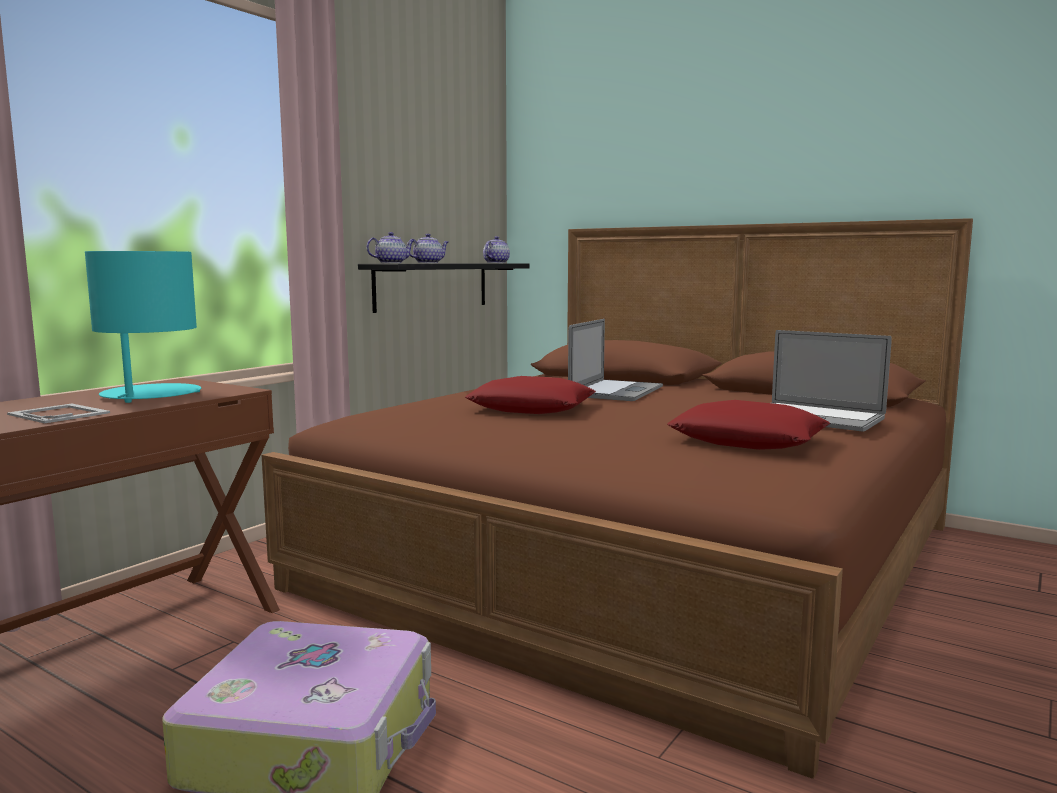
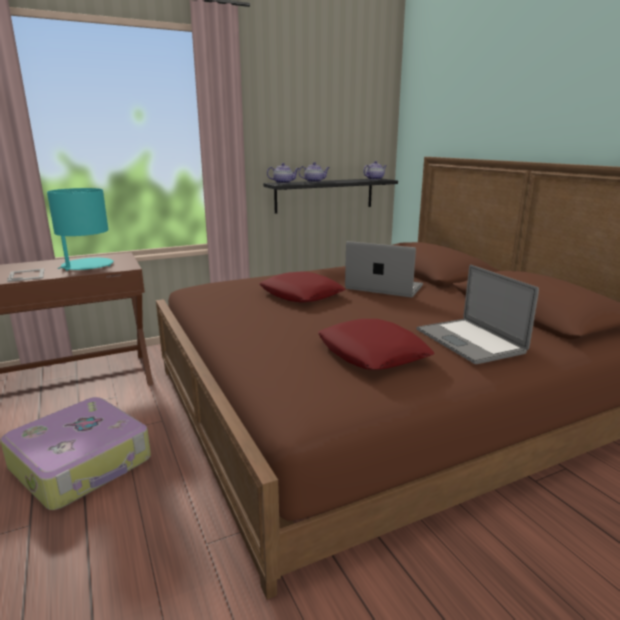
camera: 30 degrees right, 10 degrees up
(616, 391) = (384, 287): laptop -> laptop turned 120 degrees counterclockwise

